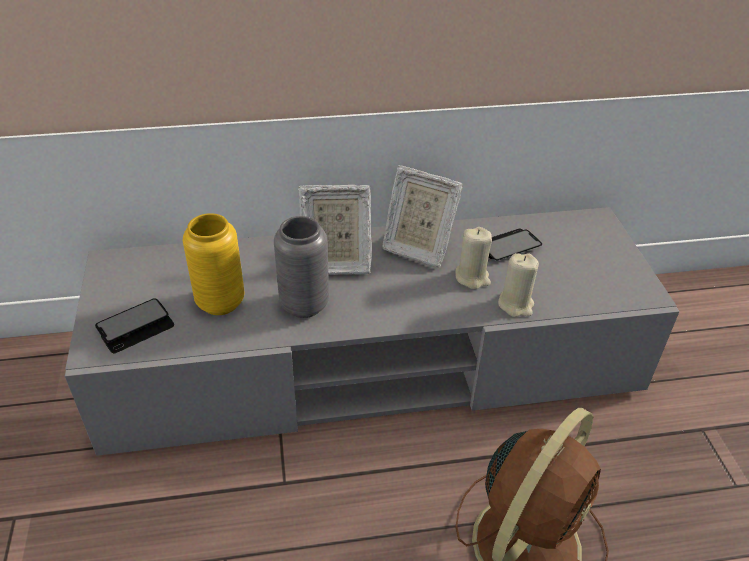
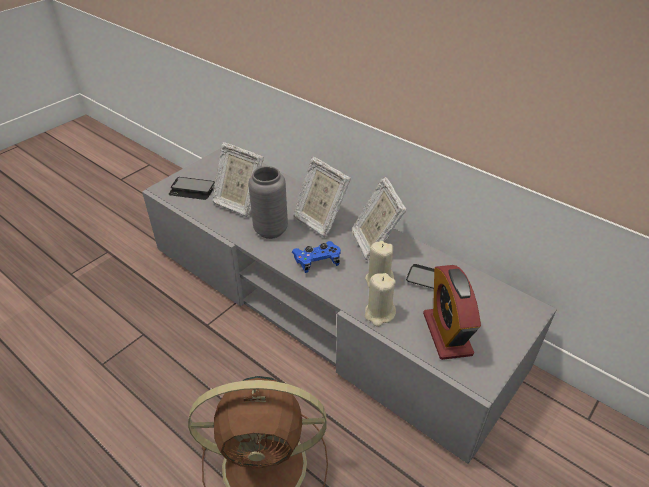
camera: 50 degrees right, 0 degrees up
(220, 302) = (238, 202): yellow vase -> picture frame
(397, 301) = (317, 262): none -> blue game controller
(581, 280) = (447, 334): none -> alarm clock

